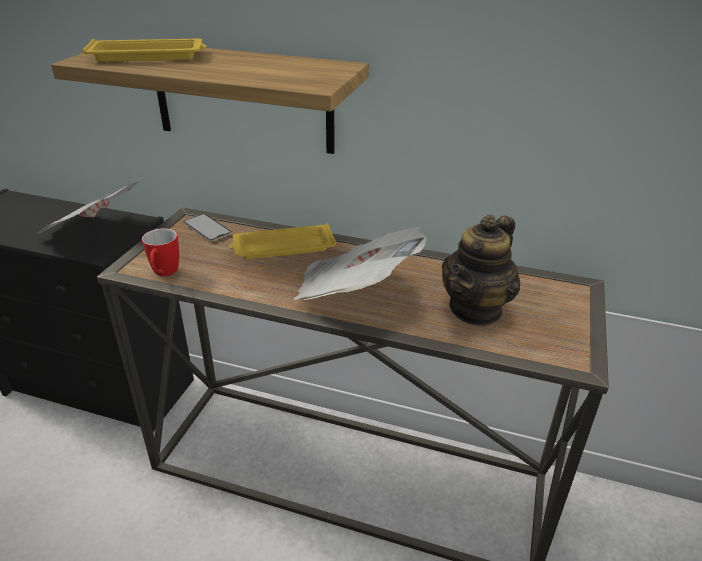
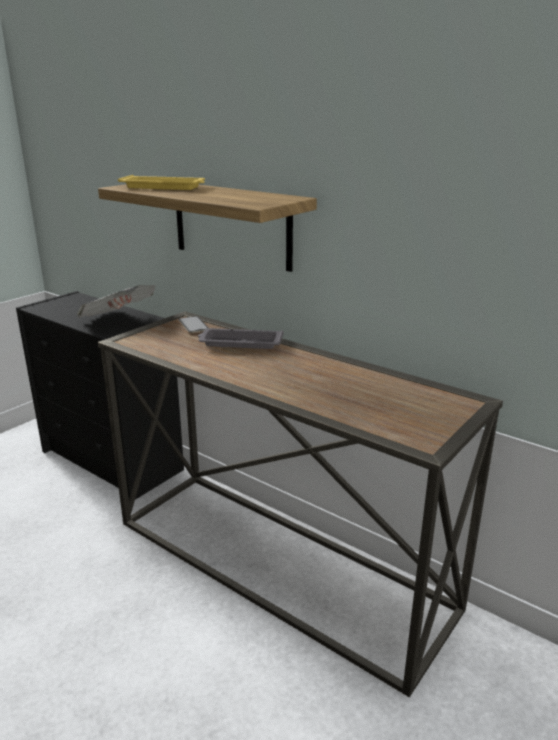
camera: 20 degrees right, 10 degrees down
(164, 274) = (143, 346): mug -> none
(282, 248) = (239, 343): yellow tray -> grey tray
(354, 292) = (274, 376): newspaper -> none
(476, 309) = (366, 401): teapot -> none

